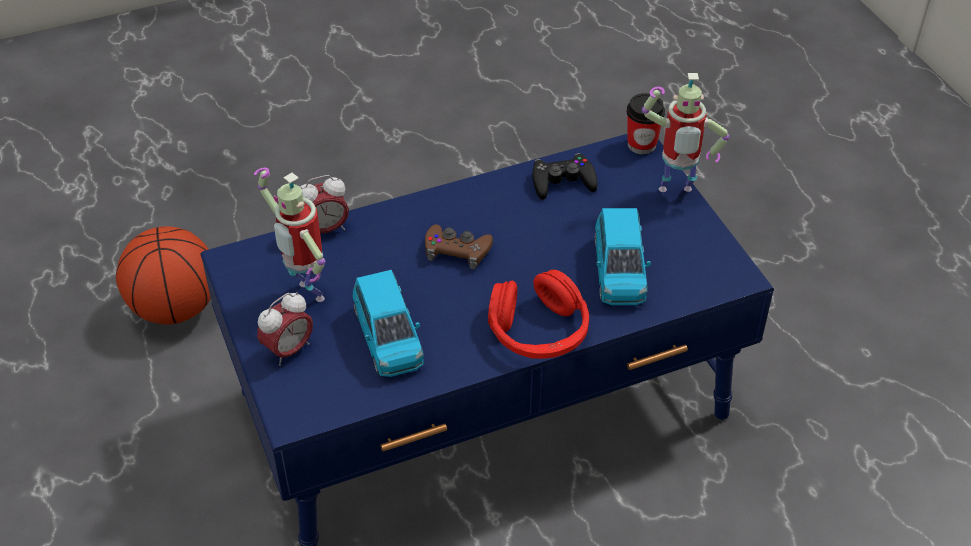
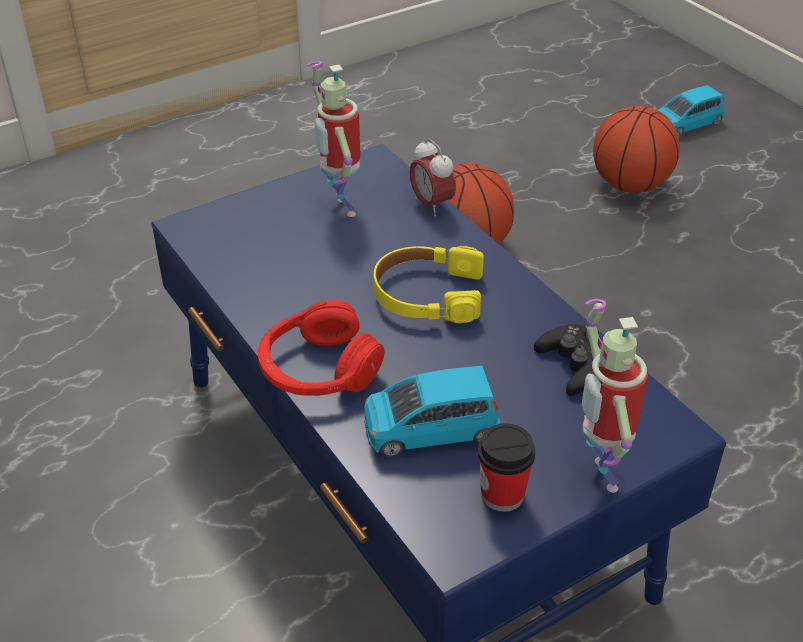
camera: 80 degrees right, 5 degrees down
(133, 169) = (629, 185): none -> basketball
(288, 350) = (266, 209): alarm clock -> none
(306, 293) = (340, 207): toy robot -> toy robot turned 60 degrees counterclockwise
(388, 338) = (290, 265): blue toy car -> blue toy car (686, 124)
(457, 251) = (427, 295): brown game controller -> yellow headphones
(641, 145) = (682, 433): cup -> cup (502, 495)

